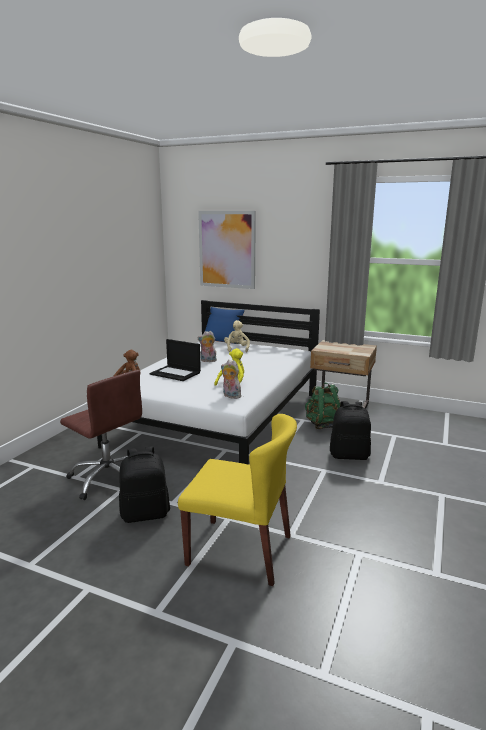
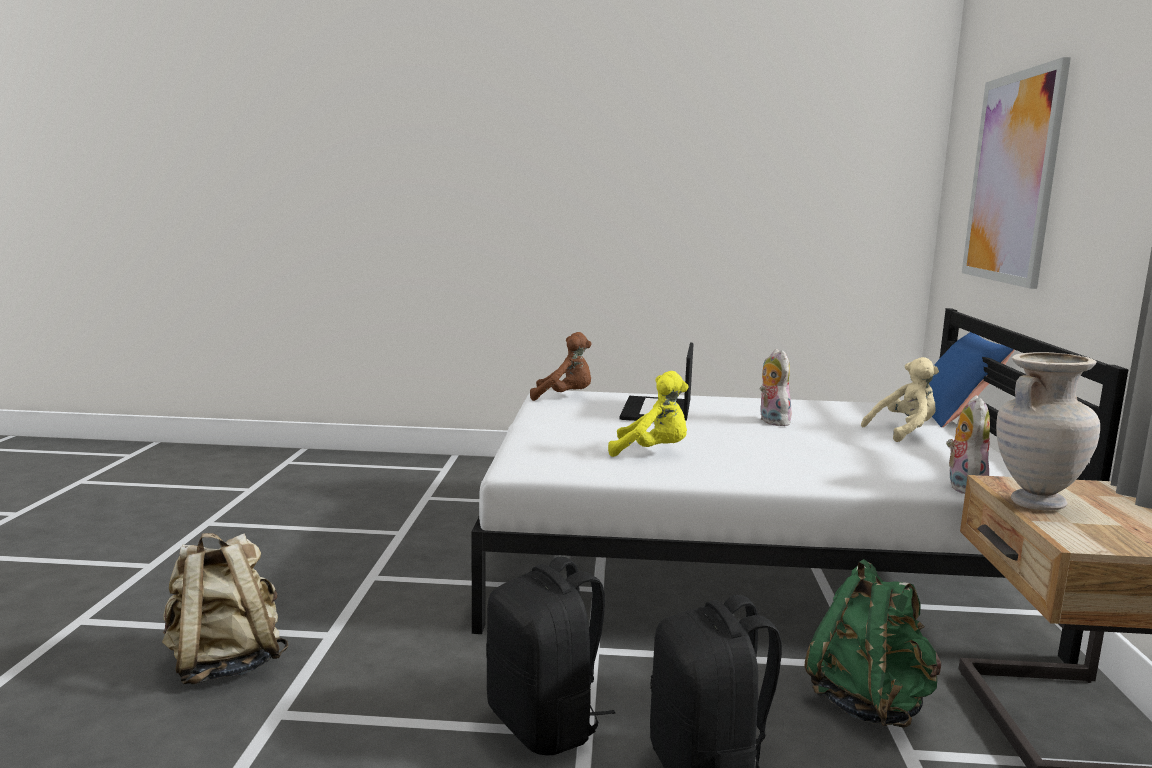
camera: 70 degrees right, 5 degrees down
(109, 478) = (432, 517): brown office chair -> none
(145, 513) = (334, 563): black backpack -> black backpack (545, 724)
(230, 396) = (575, 458): plush toy -> plush toy (963, 487)
(240, 550) = (225, 664): yellow chair -> beige backpack
(337, 350) = (1034, 503): none -> beige vase

